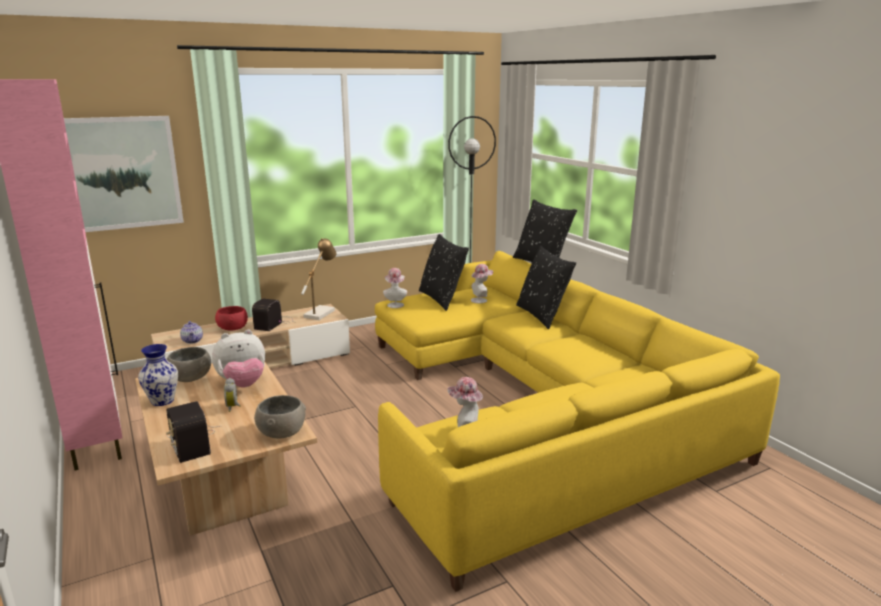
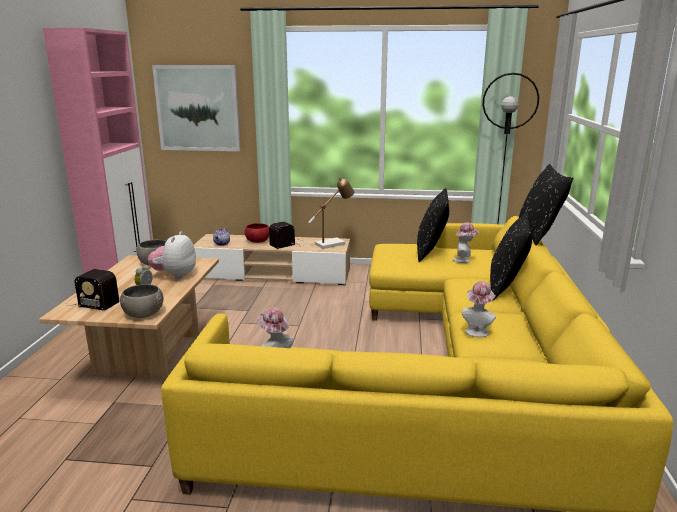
camera: 35 degrees right, 0 degrees up
(163, 401) = (118, 273): vase -> none
(191, 440) = (91, 301): radio -> radio turned 75 degrees counterclockwise
(243, 384) = (175, 275): plush toy -> plush toy turned 90 degrees clockwise
(395, 304) = (385, 248): hat -> hat (477, 330)

